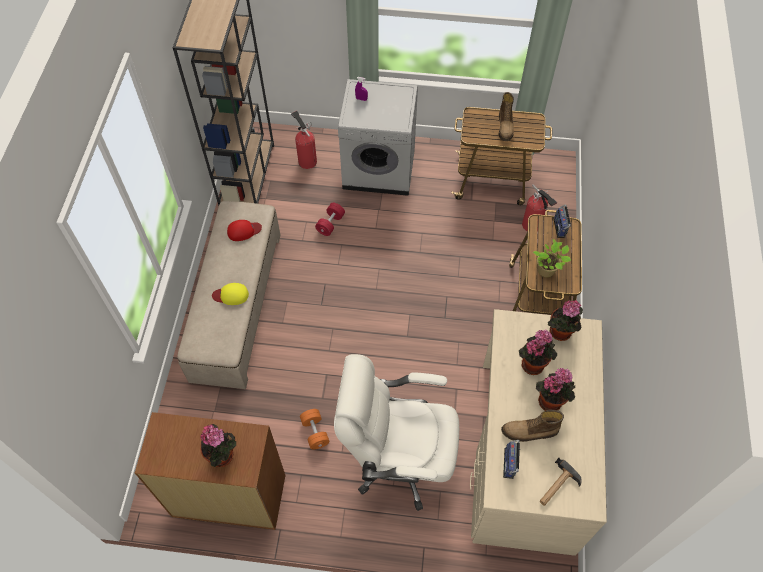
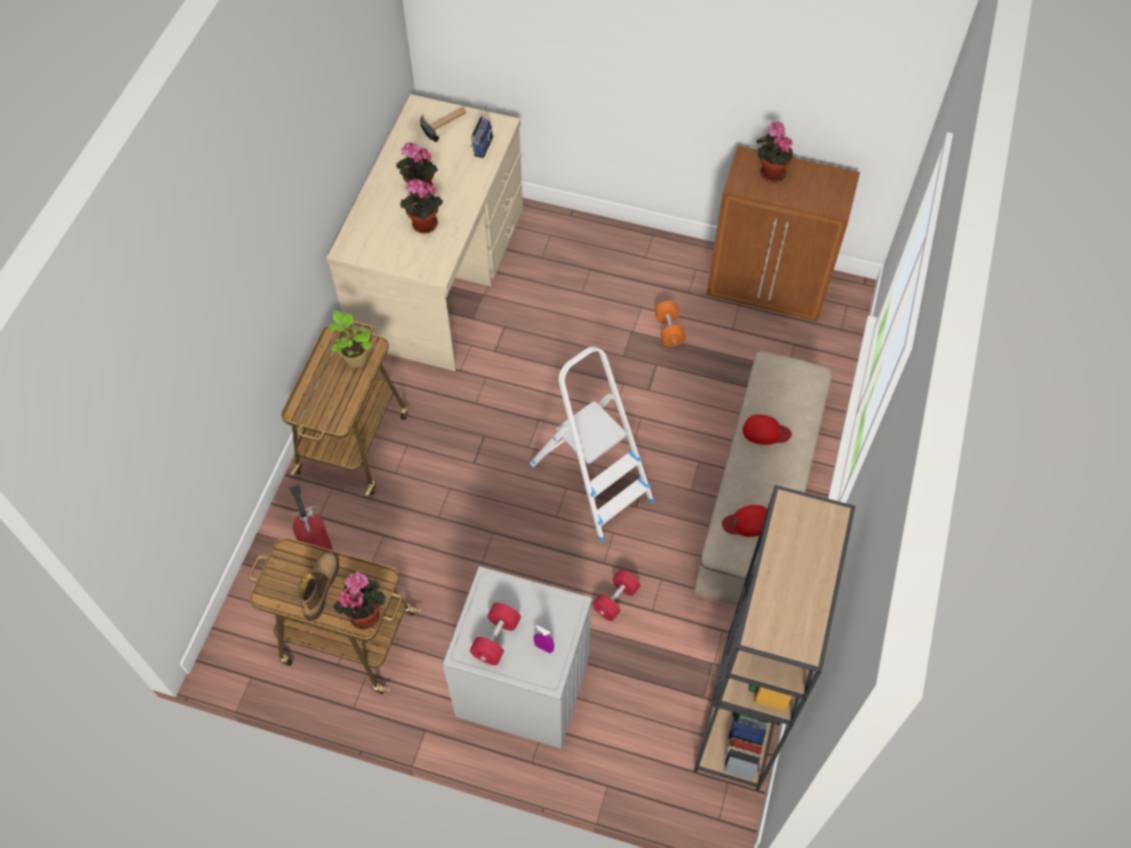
camera: 170 degrees left, 0 degrees up
(231, 295) = (765, 432): yellow cap -> red cap
(306, 160) = (640, 730): fire extinguisher -> none
(358, 295) = (591, 483): none -> white step ladder
(390, 98) = (496, 639): none -> red dumbbell
(398, 461) = (579, 290): white office chair -> none
(530, 432) = (452, 167): boot -> none
(560, 227) = (311, 410): radio -> none
(560, 333) = (379, 250): potted plant -> potted plant (365, 612)

